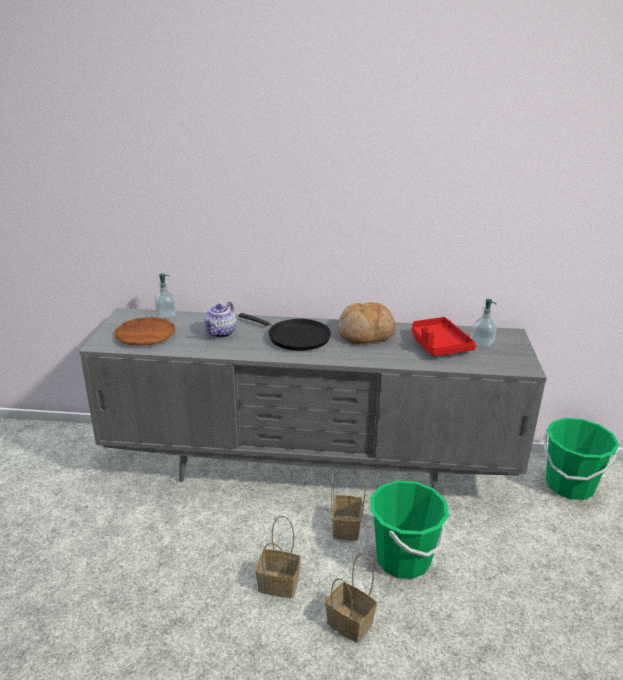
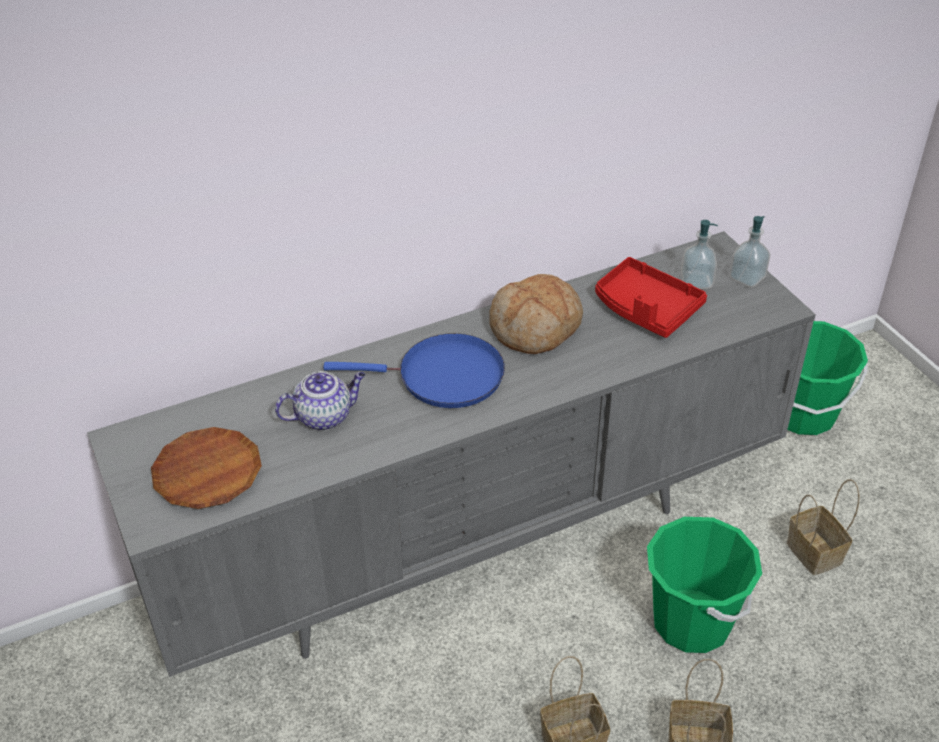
camera: 30 degrees left, 15 degrees up
(166, 315) = (195, 414): soap dispenser -> soap dispenser (747, 278)
(221, 333) = (324, 416): teapot -> teapot turned 105 degrees counterclockwise
(295, 337) = (443, 377): black frying pan -> blue frying pan
(347, 528) = (593, 613): basket -> basket (816, 553)

